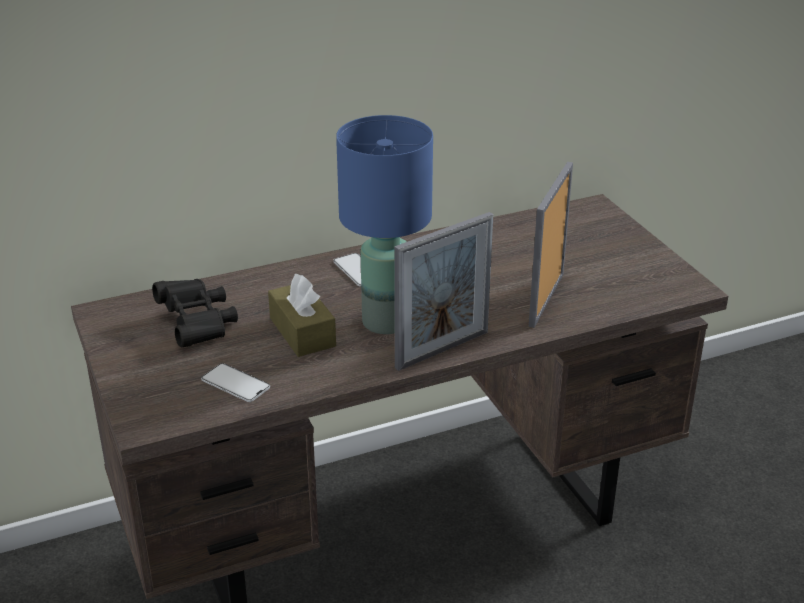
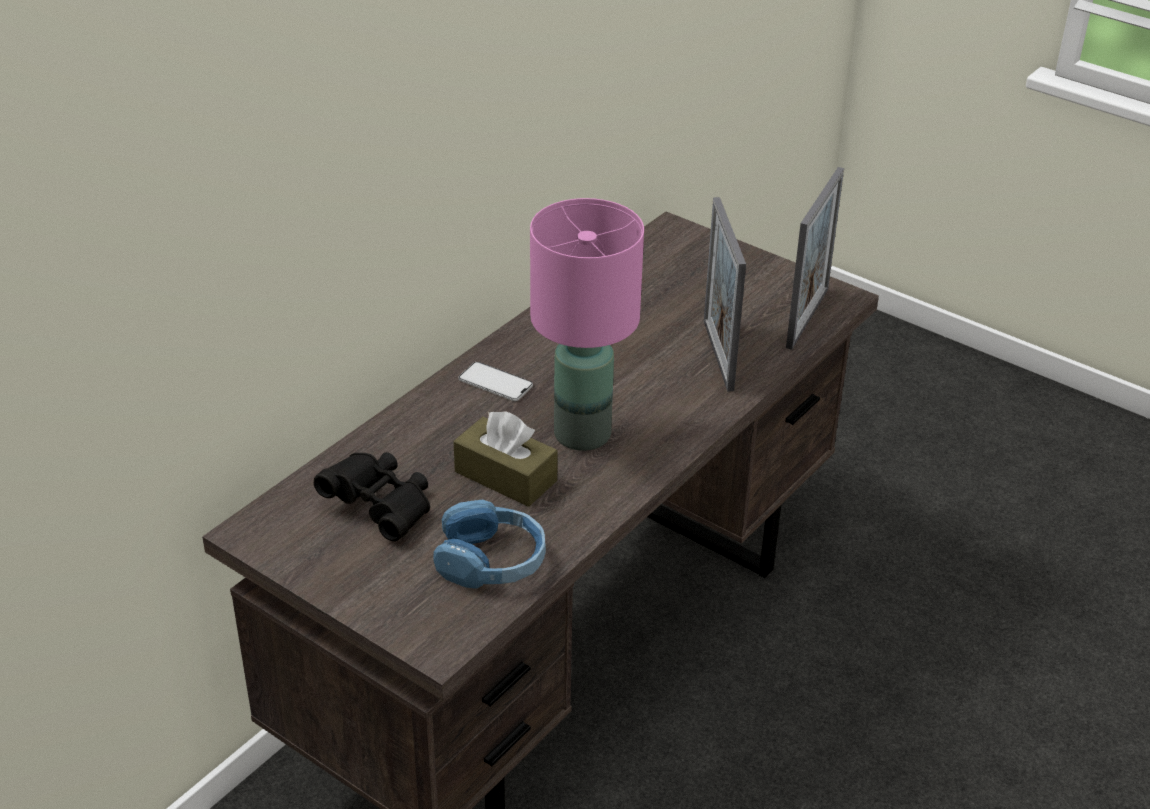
camera: 30 degrees left, 5 degrees up
(235, 383) = (491, 561): phone -> blue headphones
(387, 321) = (583, 433): blue table lamp -> pink table lamp
(442, 350) = (667, 446): picture frame -> picture frame (807, 318)

